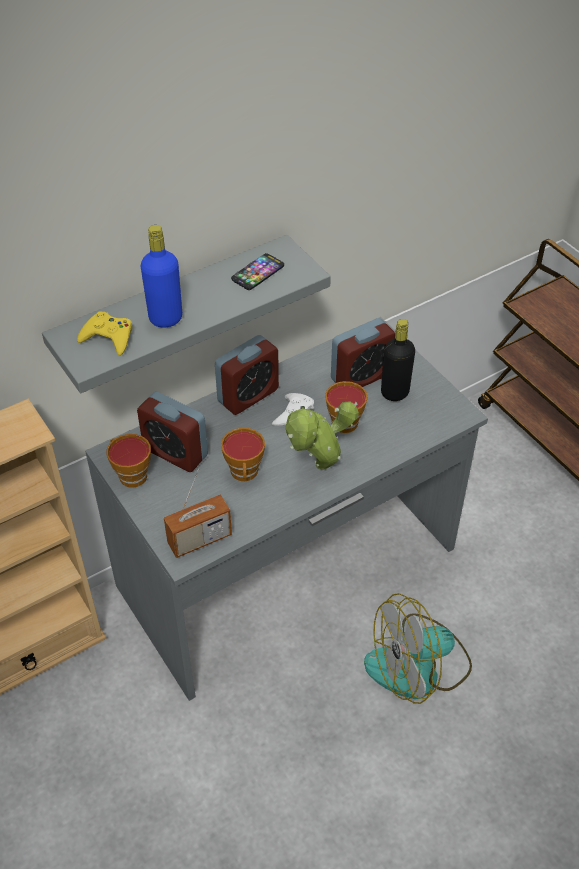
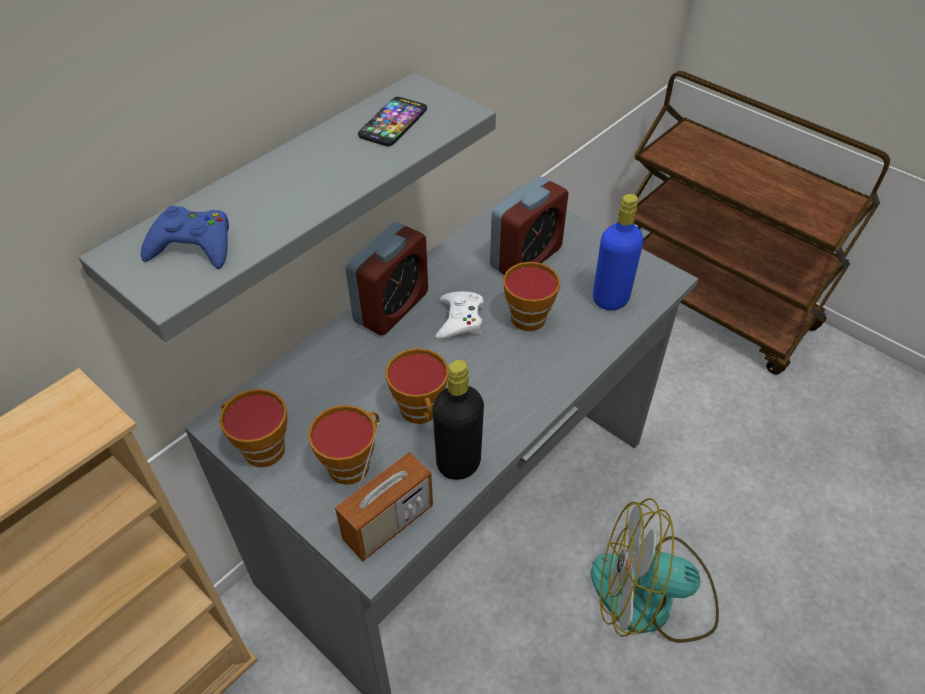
camera: 15 degrees left, 0 degrees up
(108, 337) = (193, 245): yellow game controller -> blue game controller
(165, 318) = (277, 203): blue bottle -> blue bottle (610, 299)
(175, 452) = (316, 402): alarm clock -> none
(188, 497) = (352, 463): none -> cup
(318, 468) = (517, 384): potted plant -> none
(394, 393) = (575, 269): black bottle -> black bottle (458, 463)
(418, 667) = (652, 598): fan -> fan turned 45 degrees clockwise

